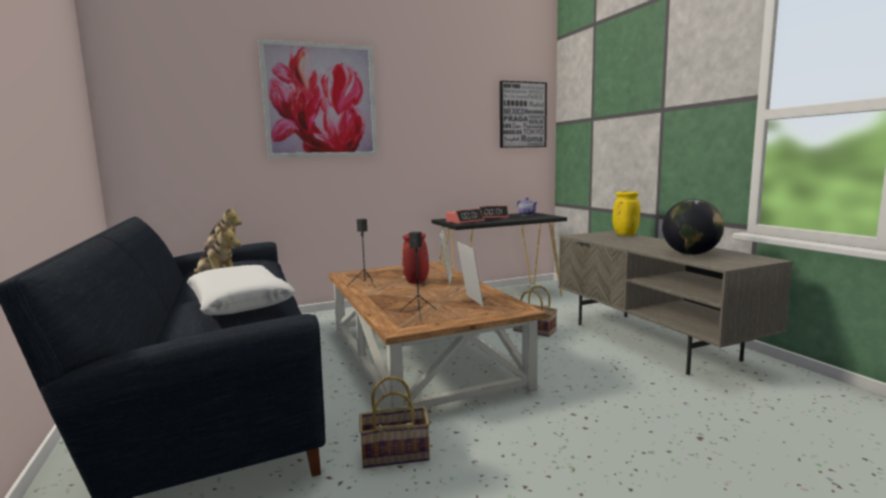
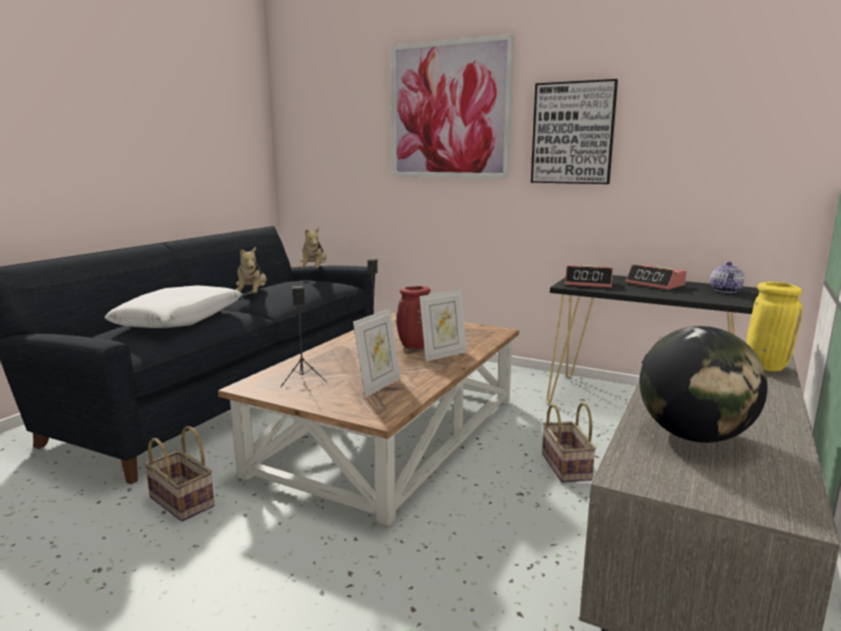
camera: 50 degrees right, 5 degrees up
(522, 115) = (765, 116): picture -> picture (573, 133)

